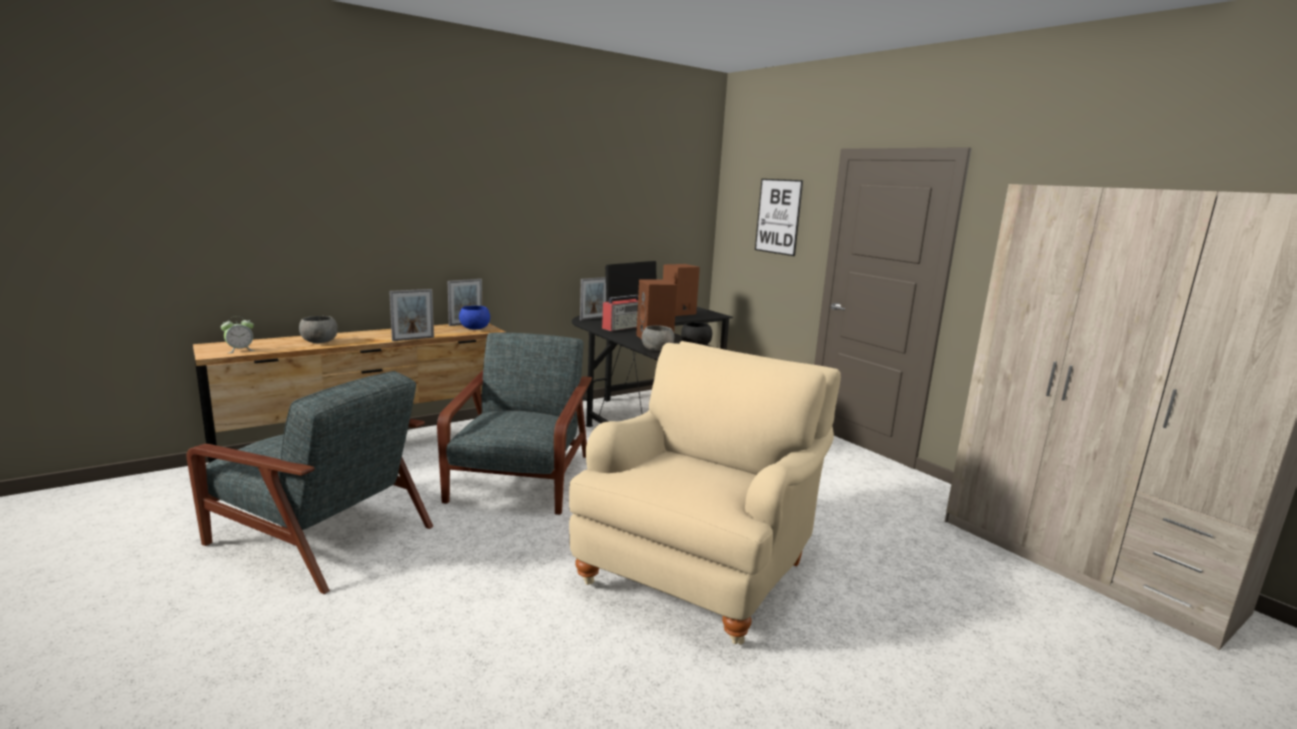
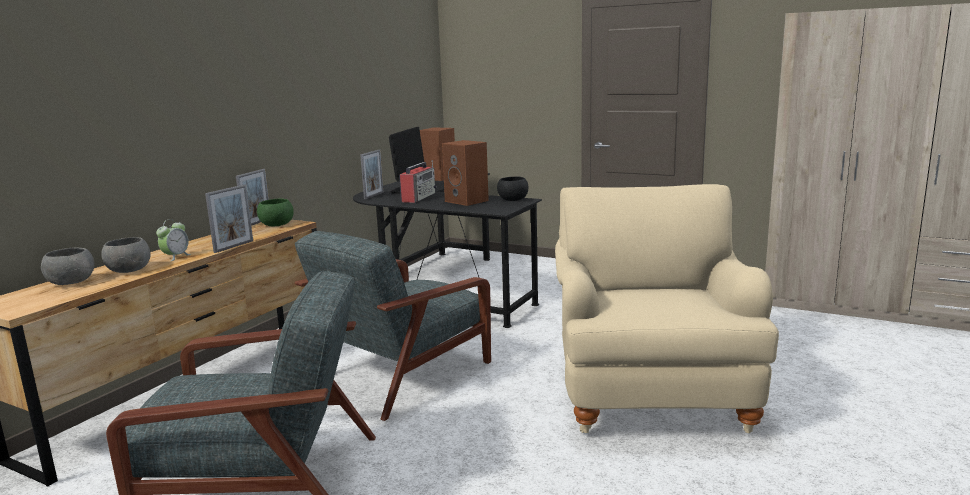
camera: 25 degrees left, 0 degrees up
(240, 350) = (46, 299): alarm clock -> alarm clock (175, 257)
(475, 328) = (277, 225): blue bowl -> green bowl
(520, 479) = (401, 371): grey armchair -> grey armchair turned 120 degrees counterclockwise
(657, 350) = (490, 209): grey bowl -> grey bowl (71, 282)
(778, 216) = (519, 69): picture -> none

